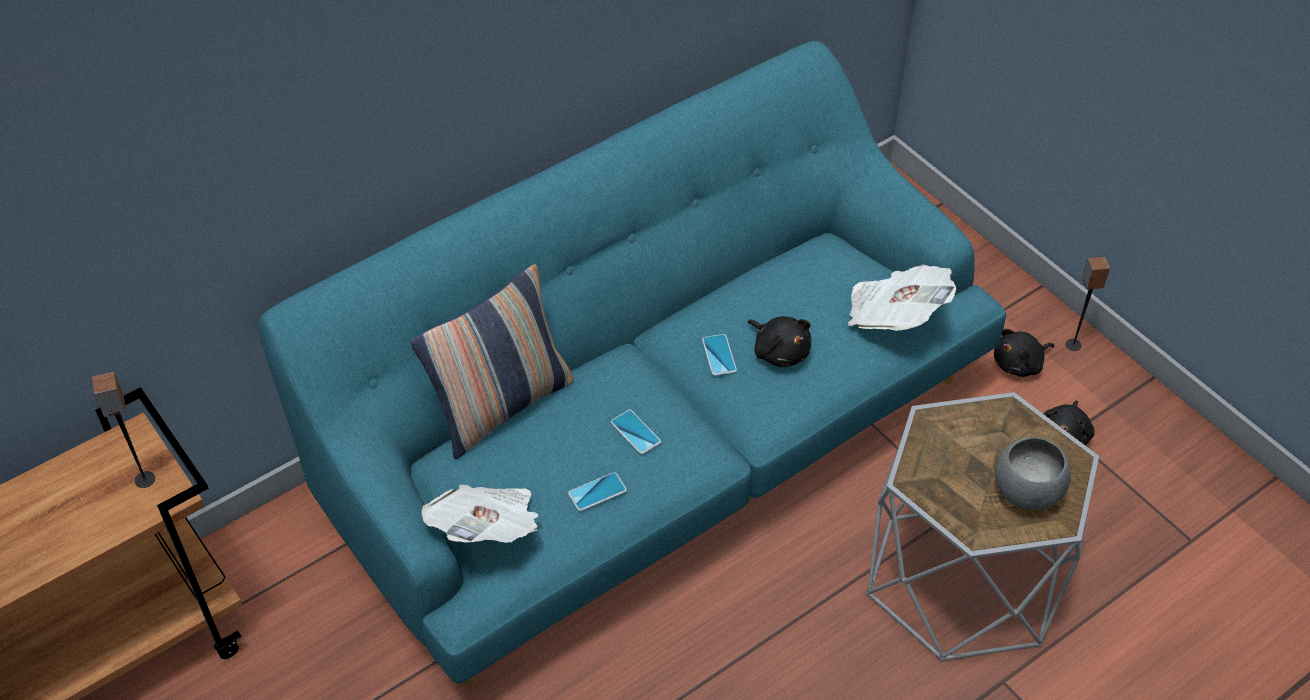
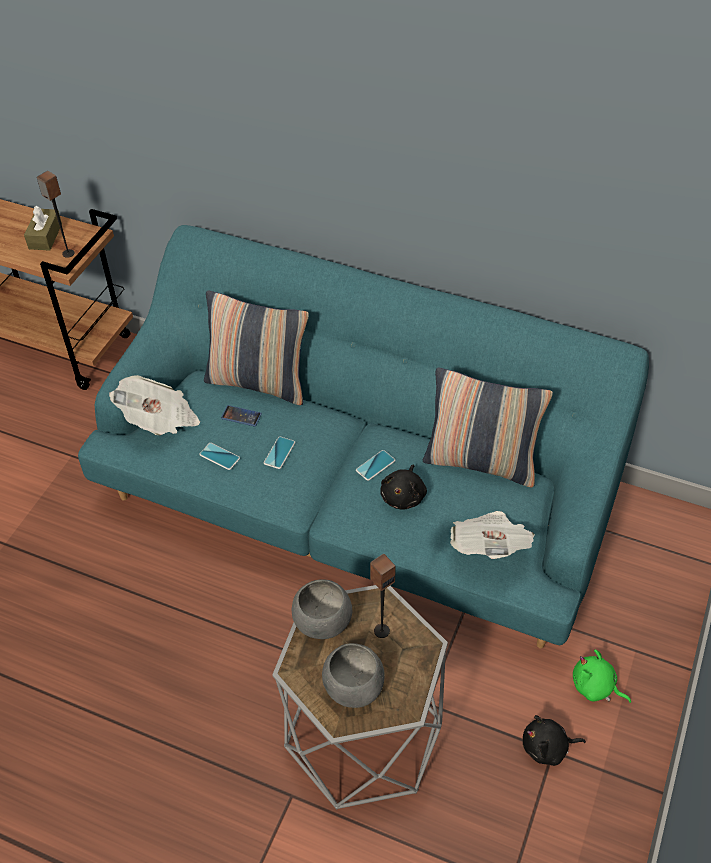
camera: 60 degrees right, 0 degrees up
(79, 494) = (45, 236): none -> brown tissue box
(548, 444) = (241, 416): none -> phone
(778, 267) = (481, 462): none -> pillow
(929, 482) = (322, 622): none -> grey bowl
(1019, 364) = (595, 687): black plush toy -> green plush toy
(1073, 345) = (647, 717): speaker -> speaker (381, 630)

